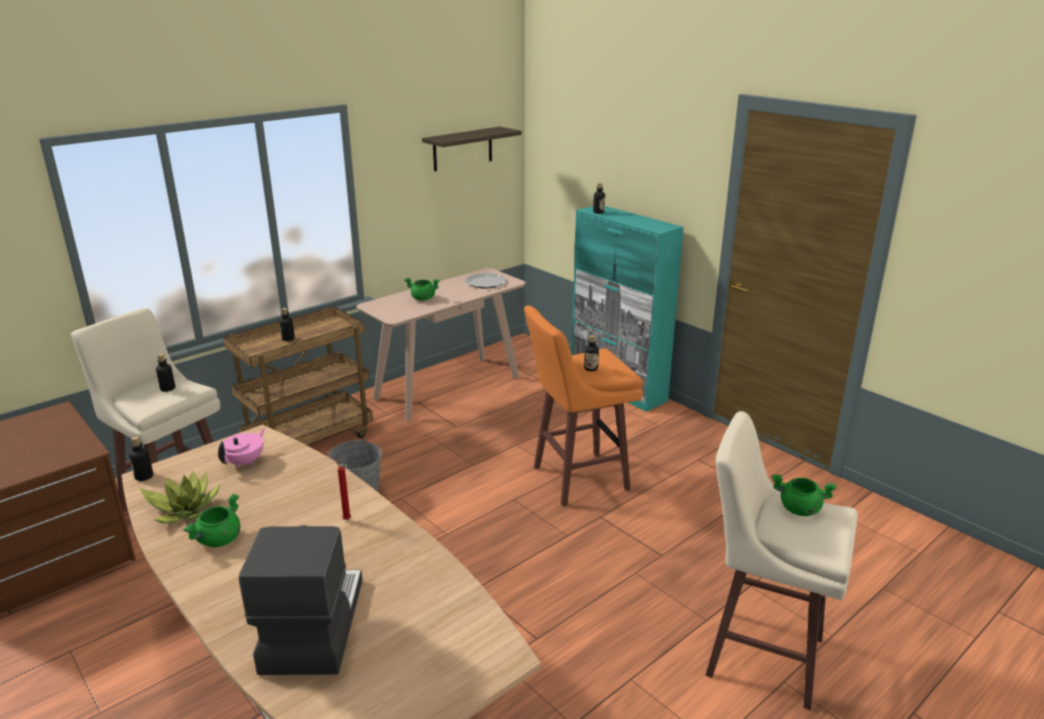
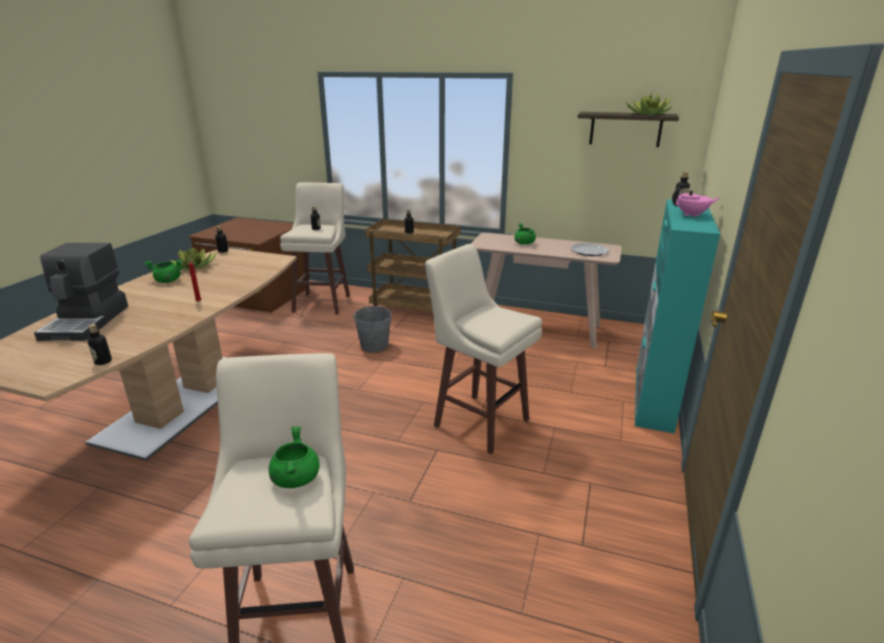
camera: 60 degrees right, 0 degrees up
(245, 462) = (250, 264): pink teapot -> pink teapot (692, 215)
(311, 626) = (87, 322): coffee machine -> coffee machine turned 120 degrees clockwise
(489, 131) = (647, 114): none -> potted plant
(577, 479) = (479, 421): orange stool -> beige stool
(590, 368) = (484, 319): bottle -> bottle (103, 361)

